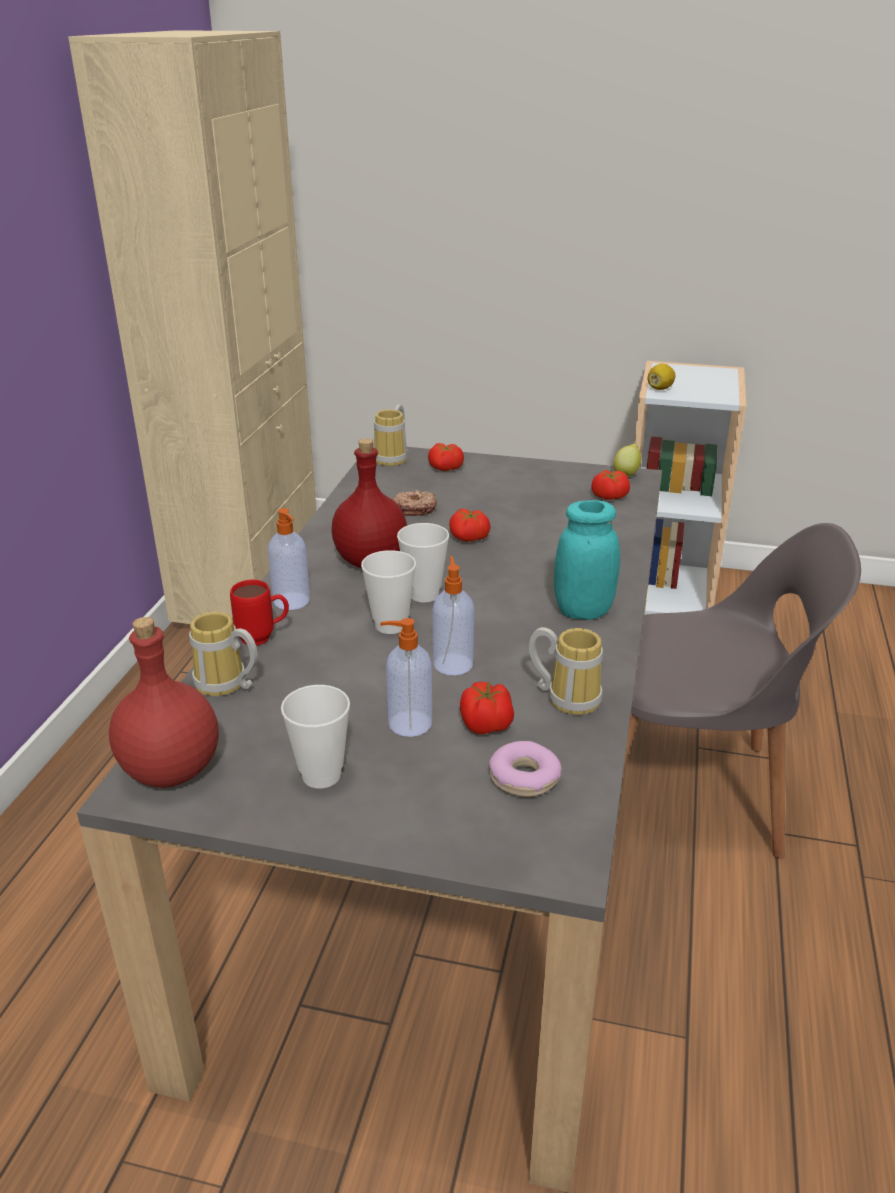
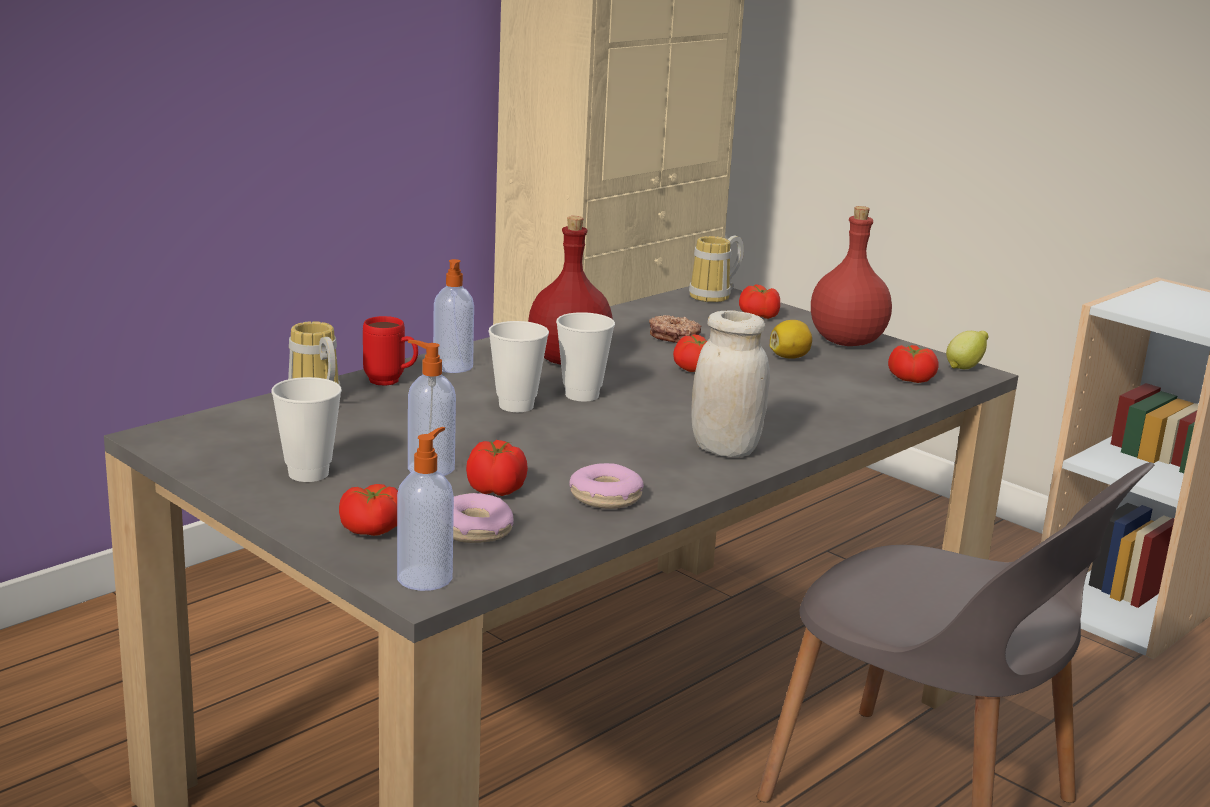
camera: 30 degrees right, 10 degrees down
(169, 771) = (199, 434): red bottle -> red bottle (845, 342)
(450, 817) = (372, 530): none -> tomato
(453, 663) = (533, 445): soap dispenser -> soap dispenser (426, 577)
(568, 696) = (605, 497): mug -> donut
(583, 611) = (725, 449): turquoise jar -> white jar
(660, 388) = (1125, 302): lemon -> lemon (789, 357)

